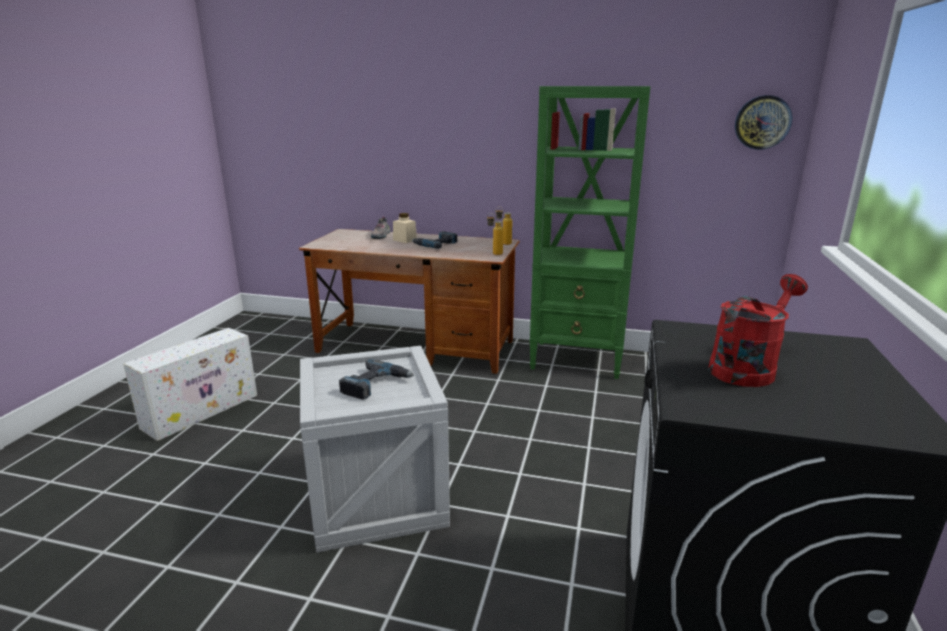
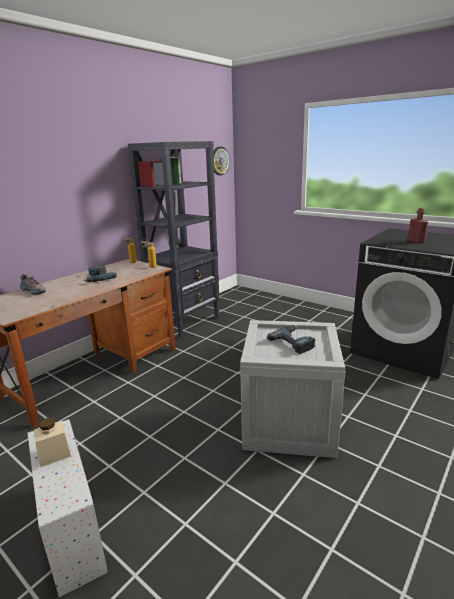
camera: 65 degrees left, 0 degrees up
(405, 240) = (65, 285): beige jar -> beige jar (54, 454)
(577, 360) = (186, 321): green bookcase -> black bookcase
(747, 367) = (416, 241): red watering can -> red bottle

